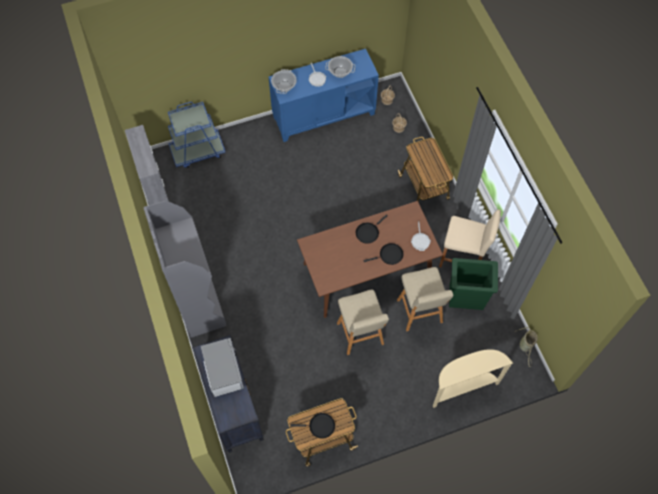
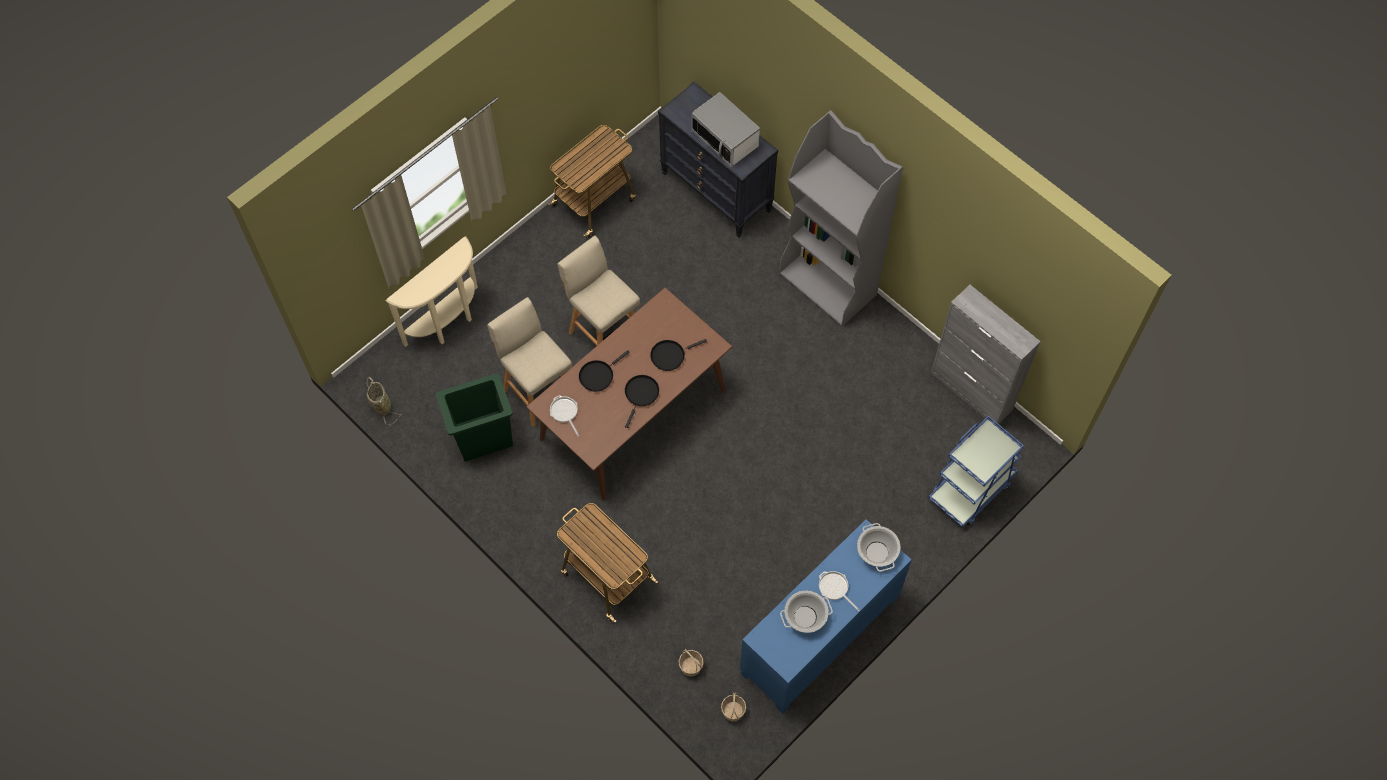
camera: 155 degrees right, 0 degrees up
(320, 426) = (591, 155): black frying pan -> black frying pan (670, 355)
(462, 258) = (508, 490): beige stool -> none

